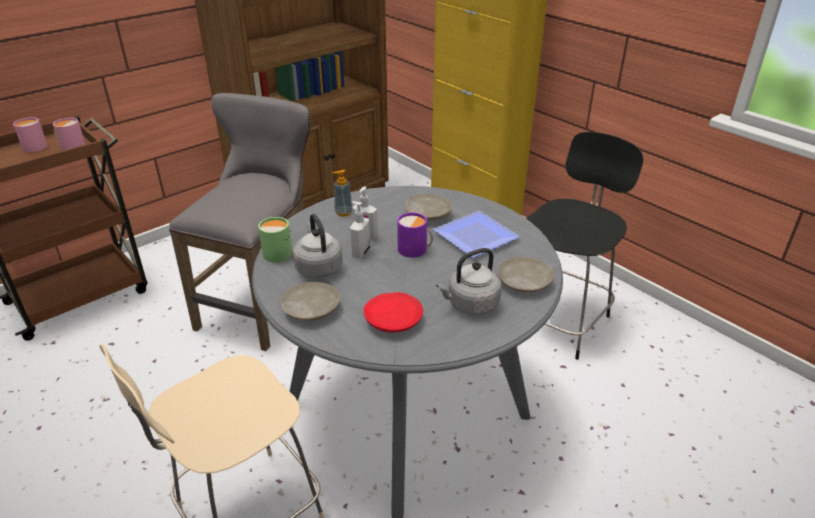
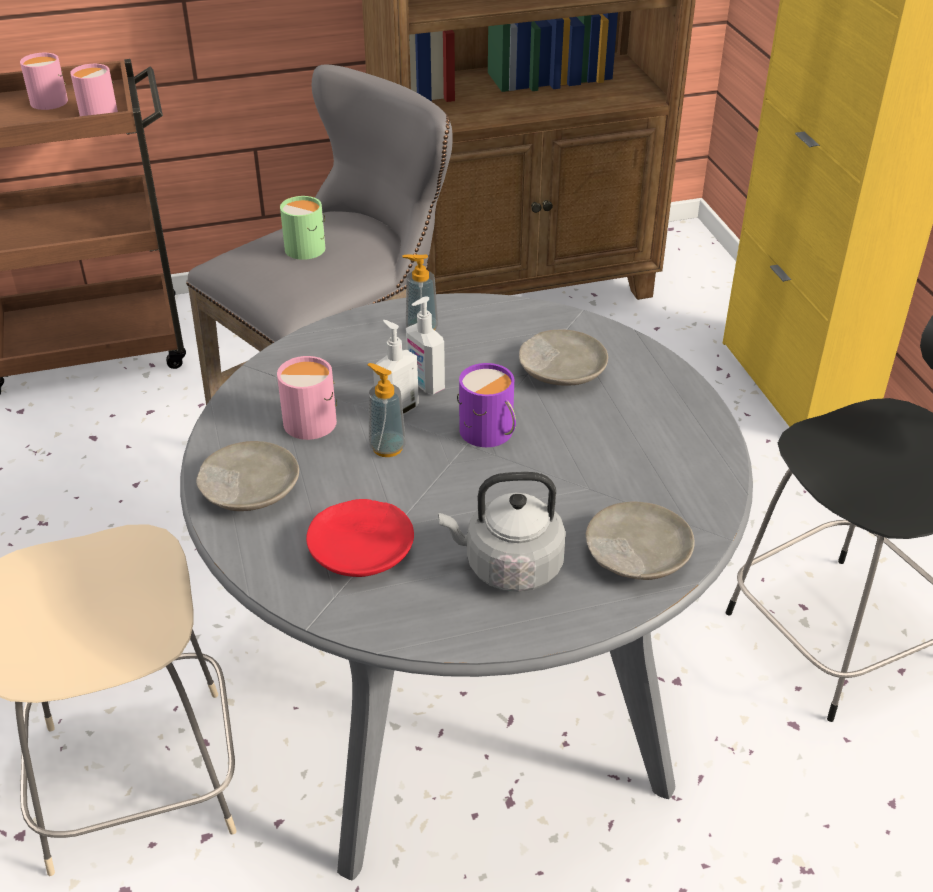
camera: 25 degrees right, 5 degrees up
(278, 251) = (271, 372): green mug -> green mug (308, 246)
(318, 267) = (311, 418): grey kettle -> pink mug
(369, 270) = (387, 447): none -> soap dispenser
(472, 236) = (610, 437): plate -> none

